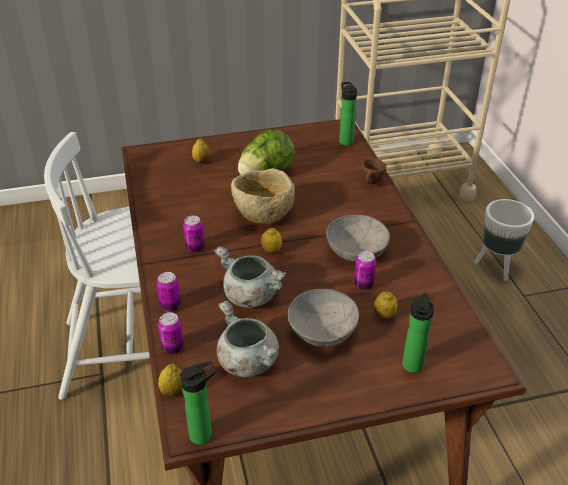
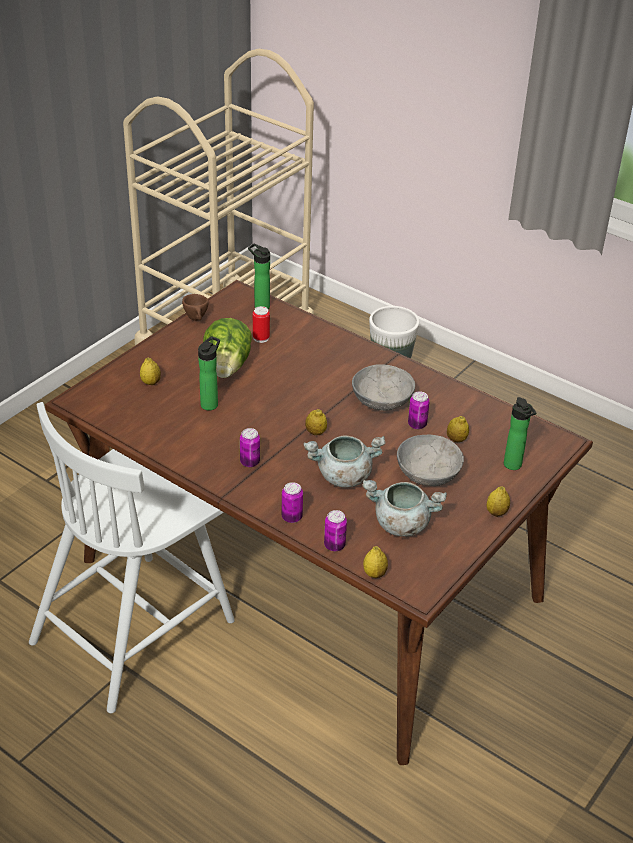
camera: 40 degrees left, 0 degrees up
(204, 434) = (431, 587): bottle -> bottle (210, 403)
(263, 215) = (272, 407): beige bowl -> none
(317, 163) = (261, 338): none -> can
(344, 401) = (496, 512): none -> lemon
(371, 183) = (328, 336): brown cup -> brown cup (197, 319)

